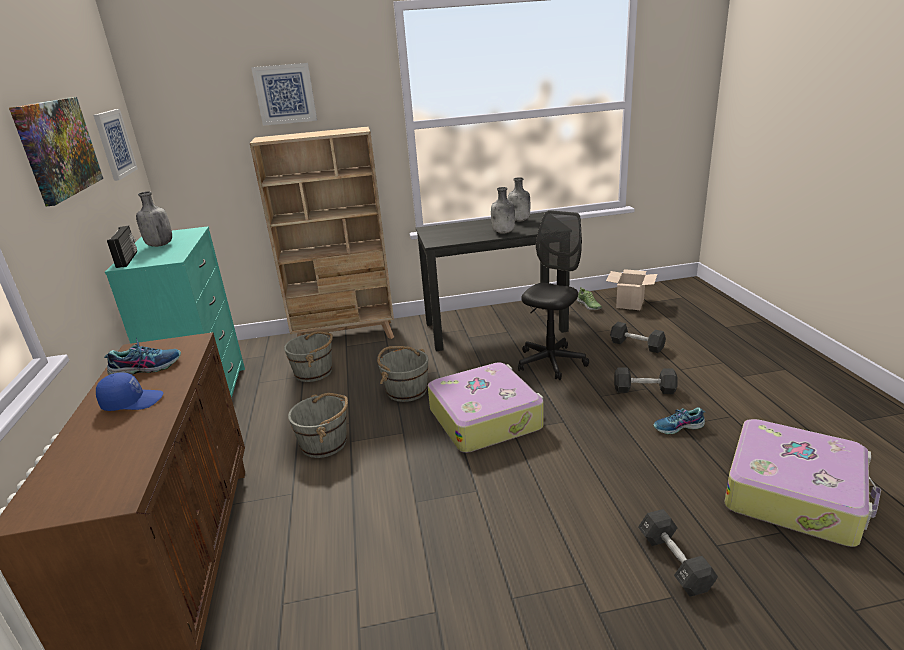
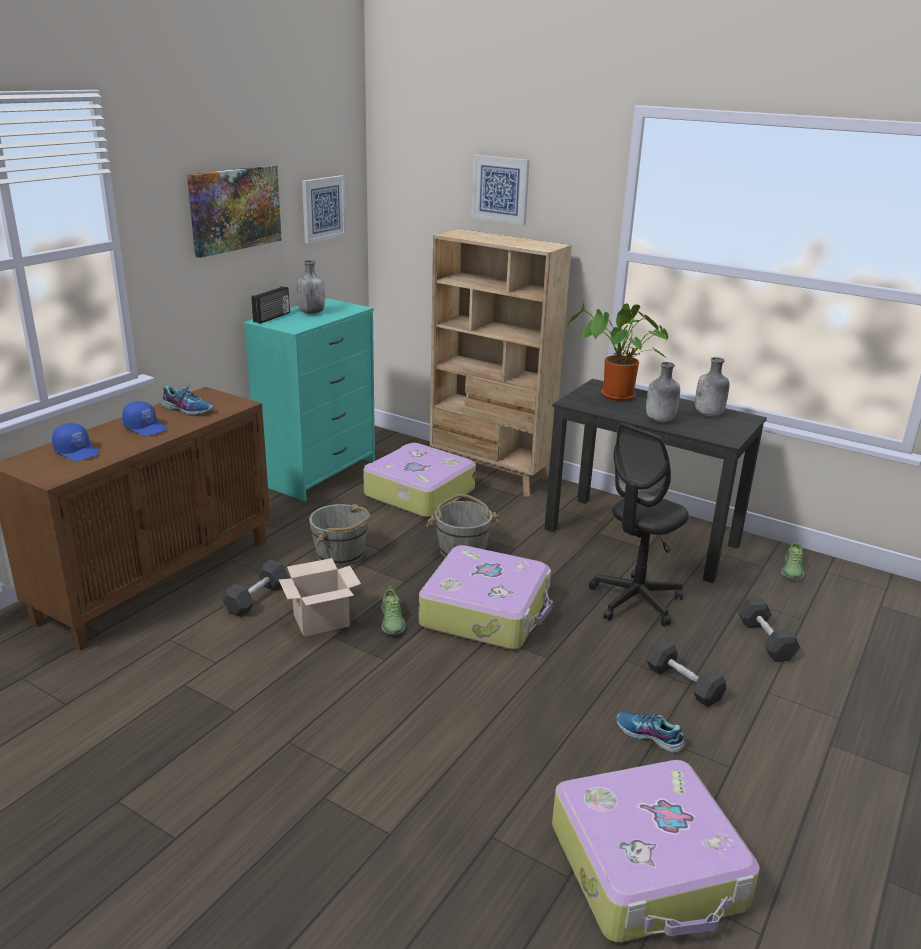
camera: 40 degrees right, 0 degrees up
(93, 459) = (78, 452): none -> blue cap
(314, 372) = (418, 493): grey bucket -> suitcase
(439, 464) = (391, 622): none -> shoe
(452, 231) = (615, 397): none -> potted plant
(551, 362) = (635, 601): black office chair -> black office chair turned 150 degrees clockwise
(629, 303) = (852, 593): cardboard box -> cardboard box (322, 619)
(674, 562) = (435, 817): black dumbbell -> black dumbbell (257, 598)

